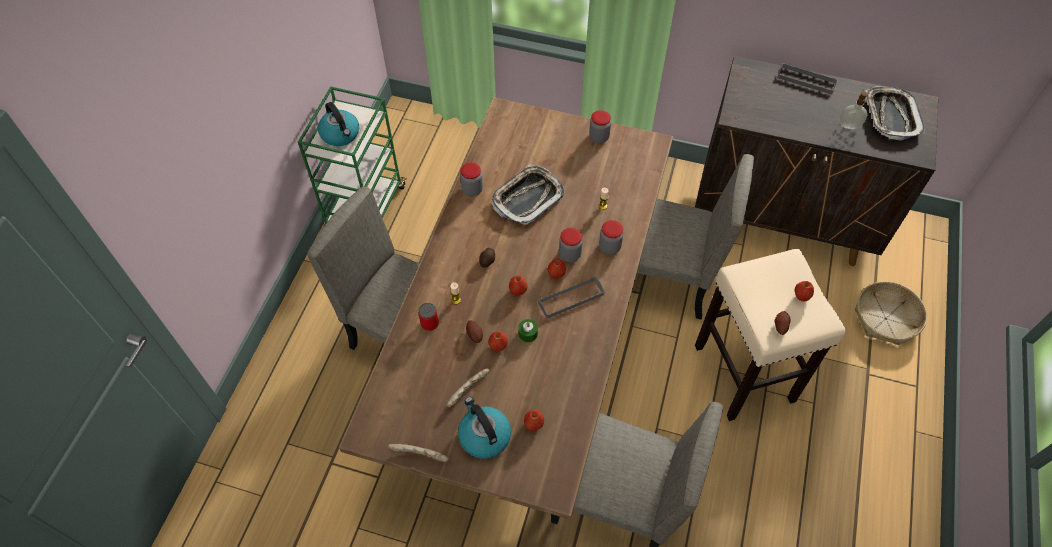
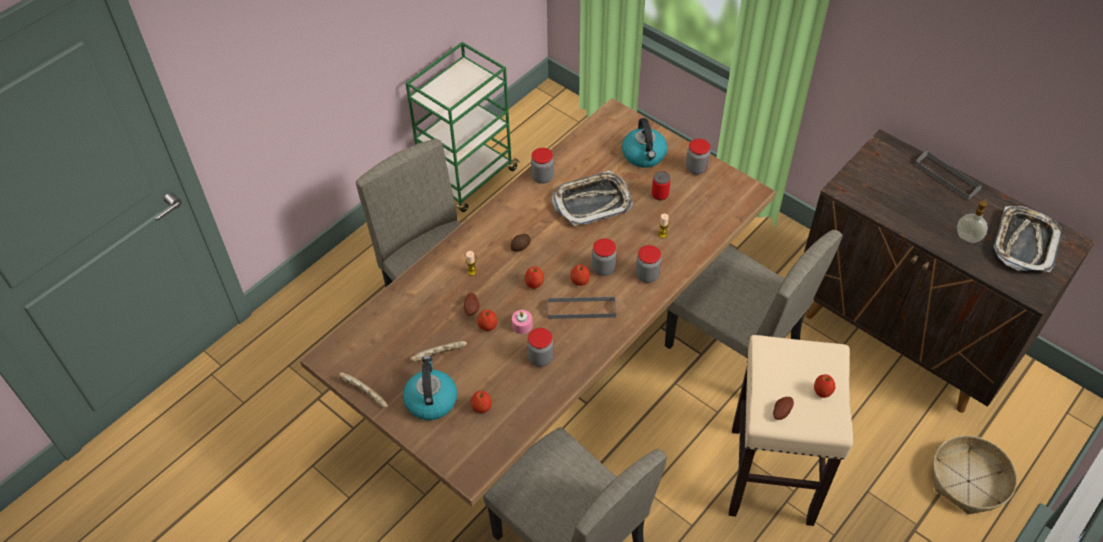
camera: 25 degrees right, 5 degrees down
(341, 134) = (452, 90): kettle -> kettle (644, 155)
(429, 323) = (436, 284): can -> can (660, 194)
(528, 333) = (522, 325): green candle -> pink candle
(560, 357) = (540, 358): none -> jar

